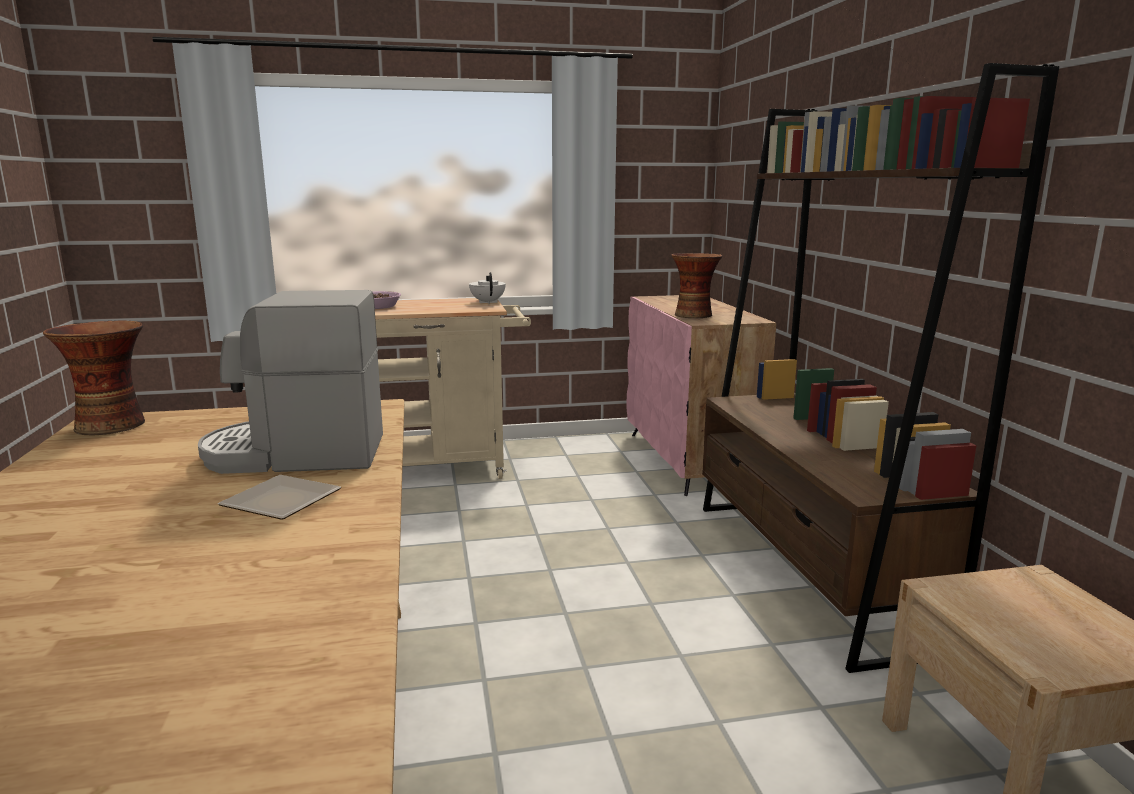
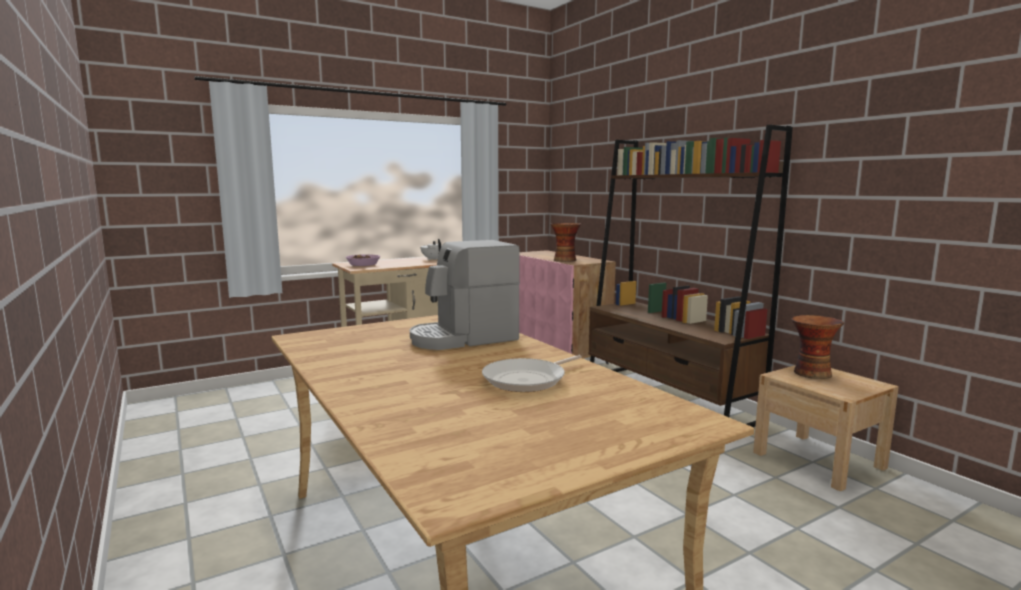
camera: 20 degrees left, 5 degrees down
(110, 425) = (309, 338): vase -> vase (811, 373)
(218, 566) = (528, 380): none -> frying pan
(281, 501) = (502, 356): plate -> none

